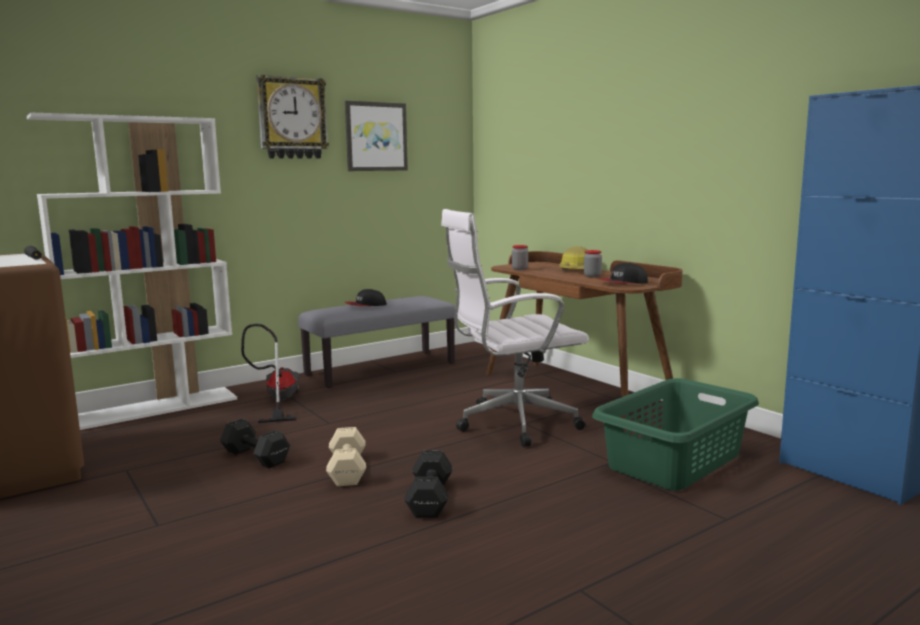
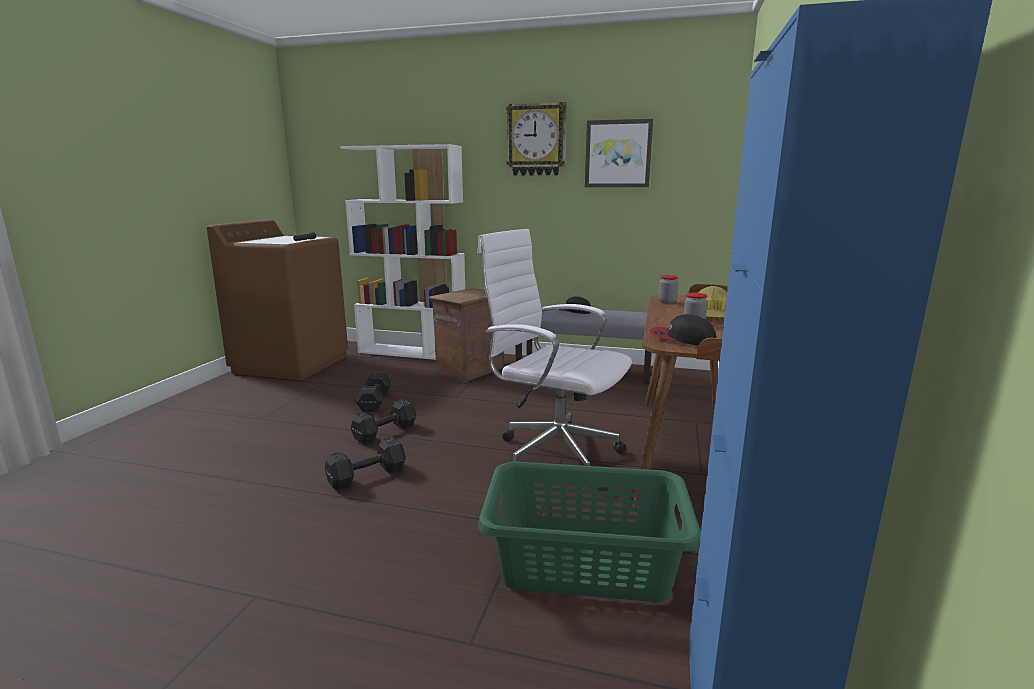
camera: 50 degrees right, 5 degrees up
(277, 401) = (469, 371): vacuum cleaner -> crate
(348, 469) = (386, 432): beige dumbbell -> black dumbbell

